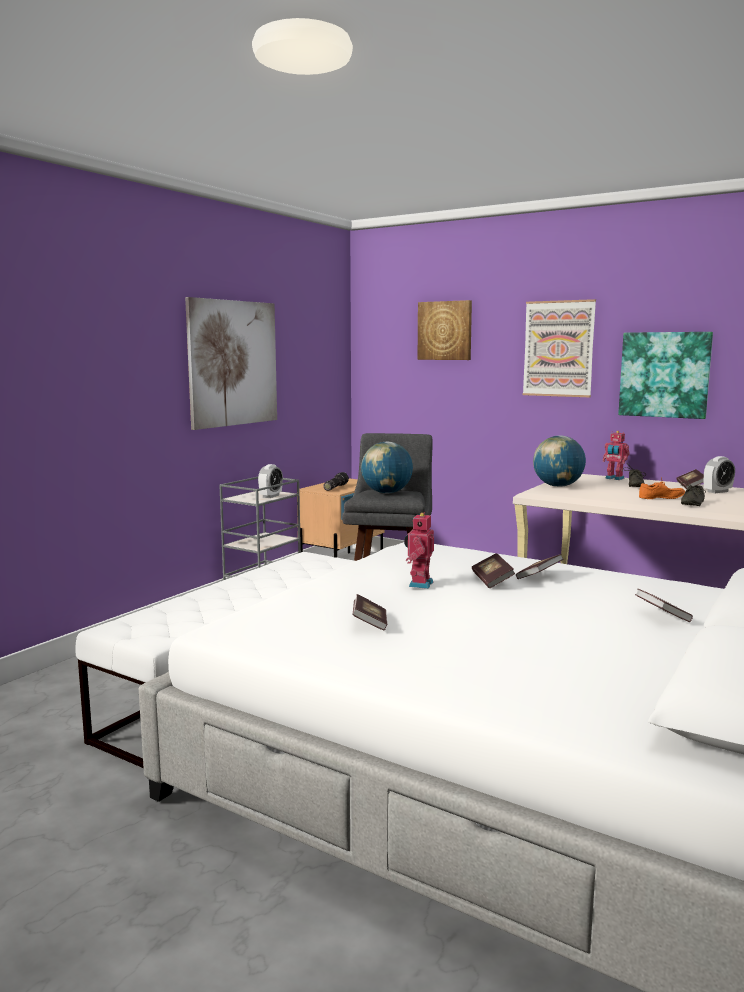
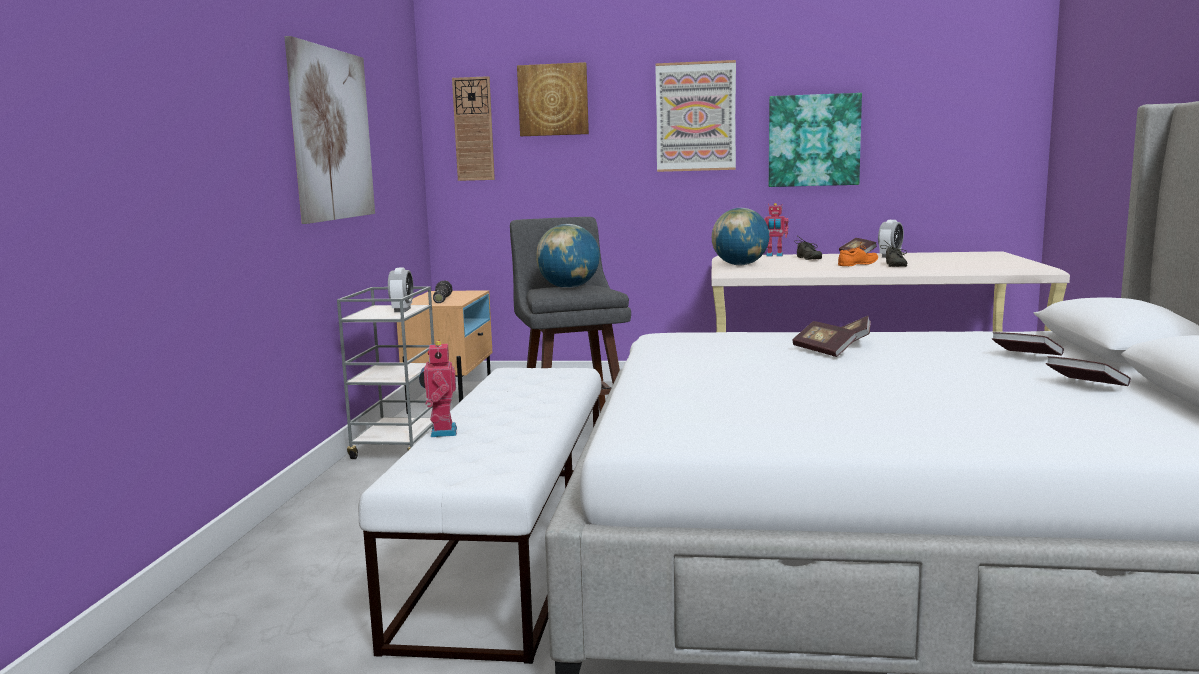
camera: 25 degrees left, 0 degrees up
(370, 624) = (789, 403): book -> book (1086, 385)
(386, 352) = (473, 129): none -> wall clock
(419, 584) = (757, 364): toy robot -> toy robot (441, 432)

